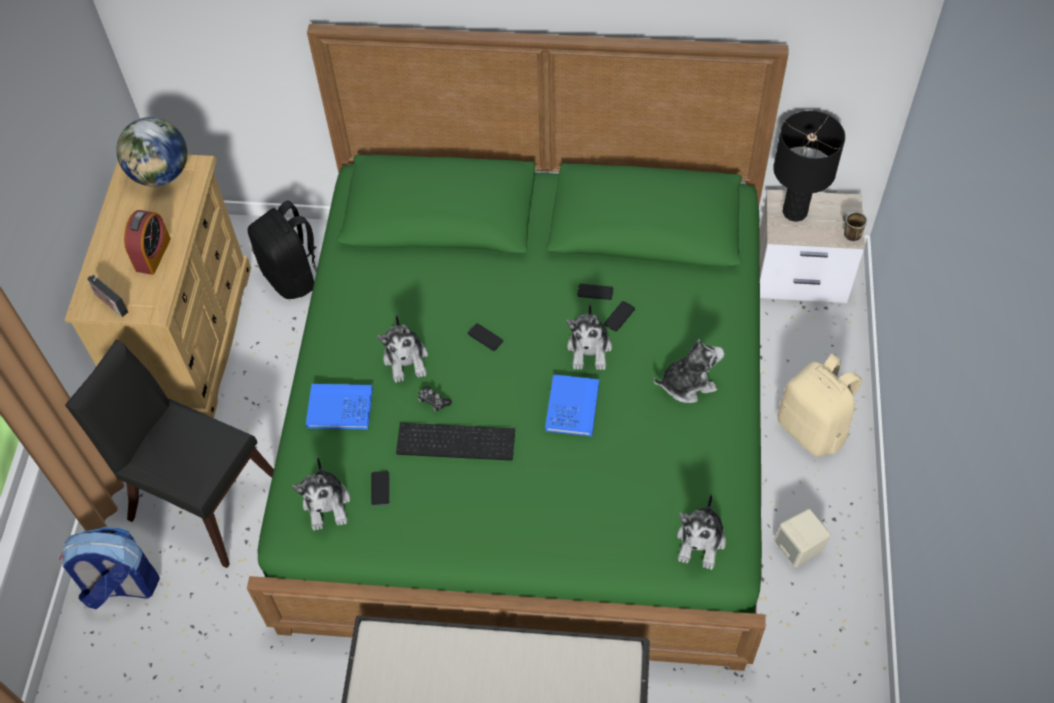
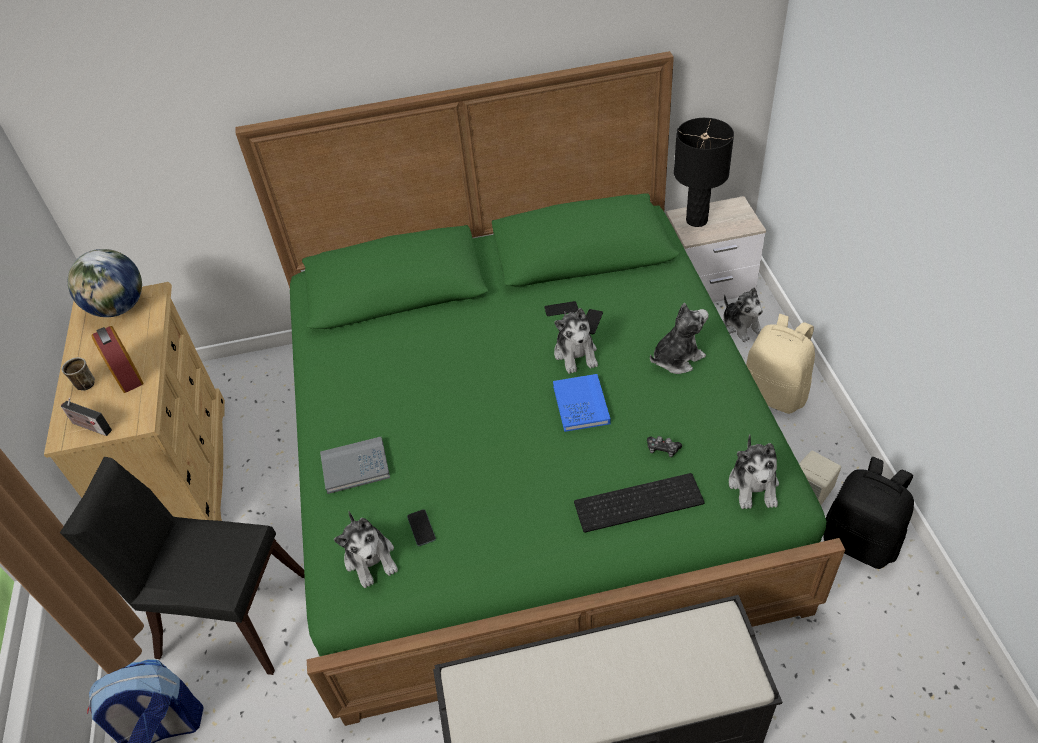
camera: 15 degrees left, 10 degrees down
(153, 254) = (126, 374): alarm clock -> alarm clock turned 150 degrees clockwise
(293, 276) = (267, 396): black backpack -> black backpack (860, 541)
(340, 408) = (355, 467): blue book -> grey book
(406, 359) = (406, 407): plush toy -> plush toy (741, 326)
(433, 401) = (446, 436): game controller -> game controller (662, 449)
(457, 440) = (482, 462): keyboard -> keyboard (639, 500)
(485, 337) = (475, 370): phone -> none
(849, 233) = (748, 224): mug -> mug (83, 383)

